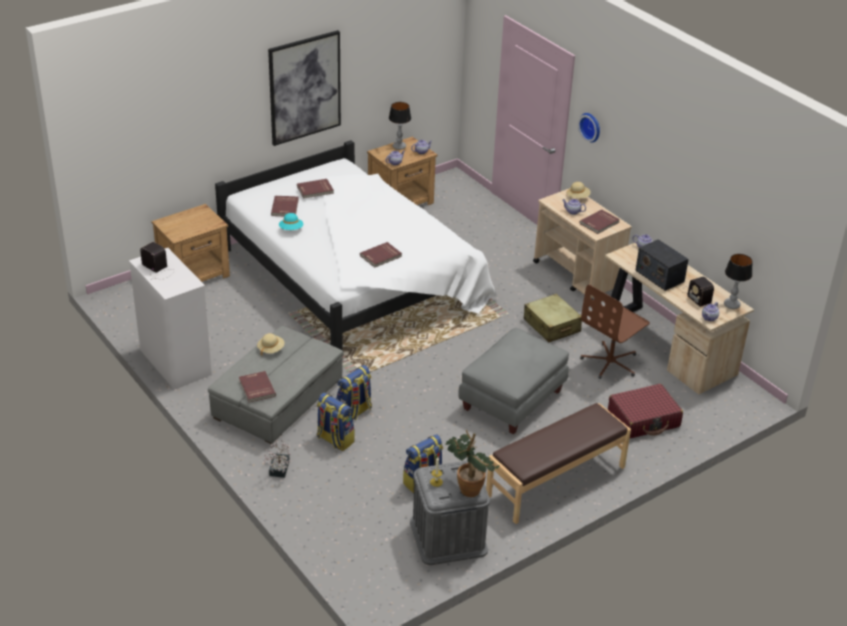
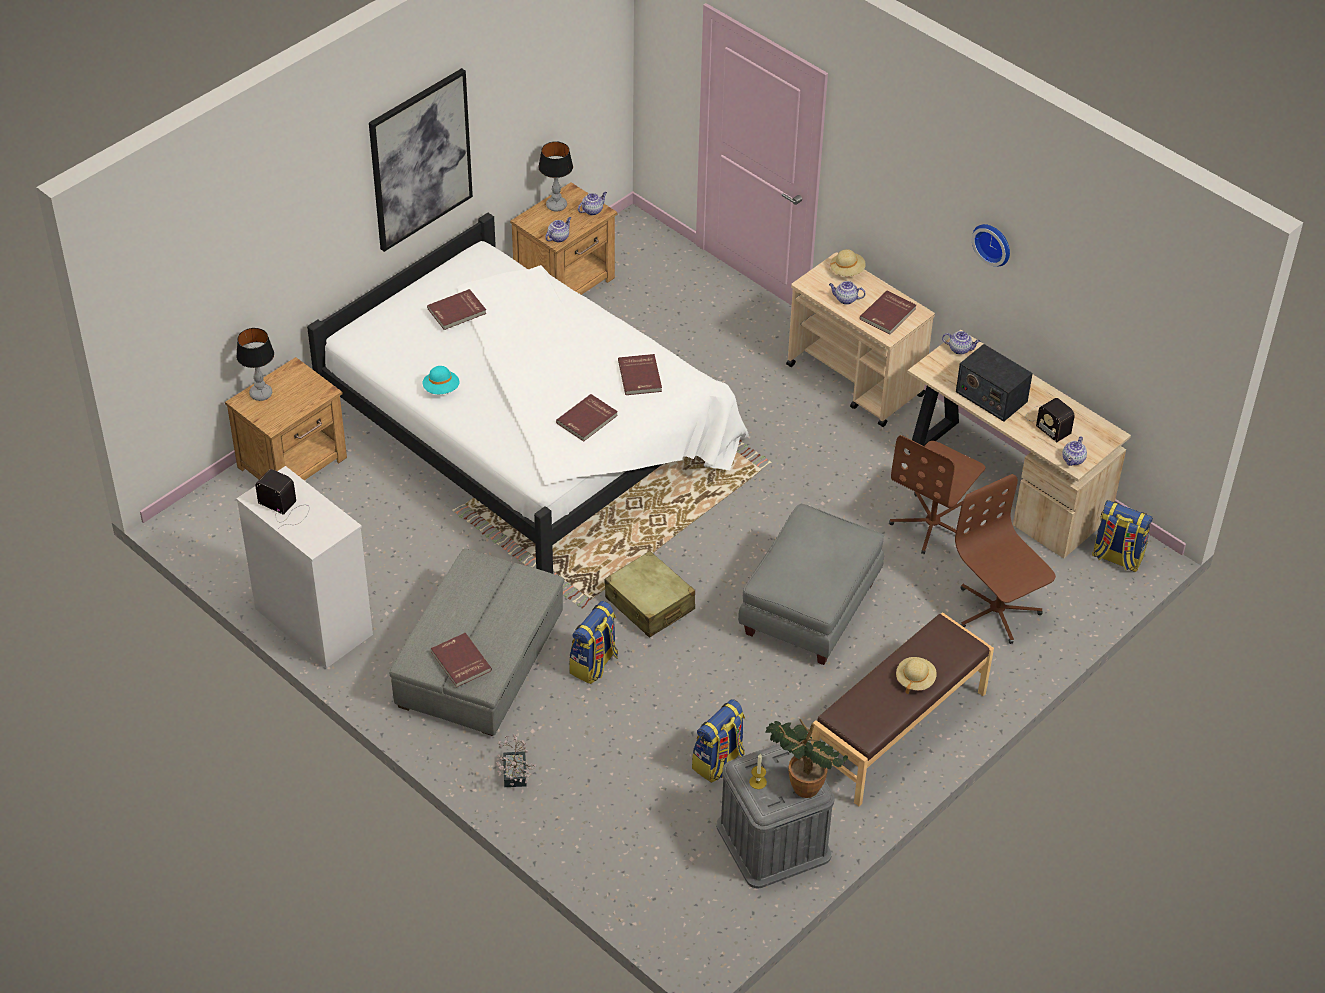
camera: 10 degrees left, 10 degrees up
(271, 349) = (461, 593): beige hat -> beige hat (915, 680)
(285, 207) = (421, 350): red book -> red book (641, 376)
(334, 440) = (579, 714): backpack -> backpack (1116, 557)
(551, 326) = (837, 474): beige suitcase -> beige suitcase (650, 604)
(591, 126) = (860, 173): wall clock -> wall clock (993, 243)
(644, 419) = (996, 611): red suitcase -> brown office chair
(732, 305) = (1100, 433): table lamp -> table lamp (261, 394)

